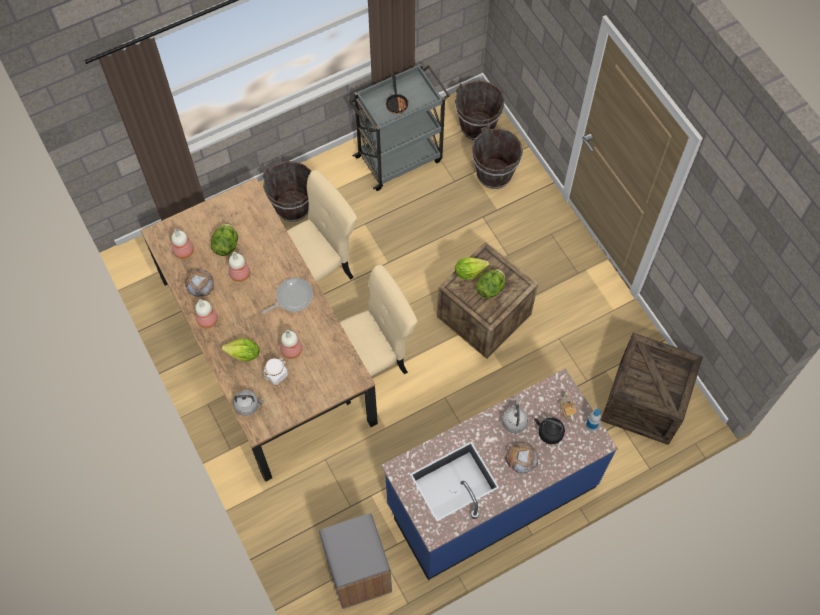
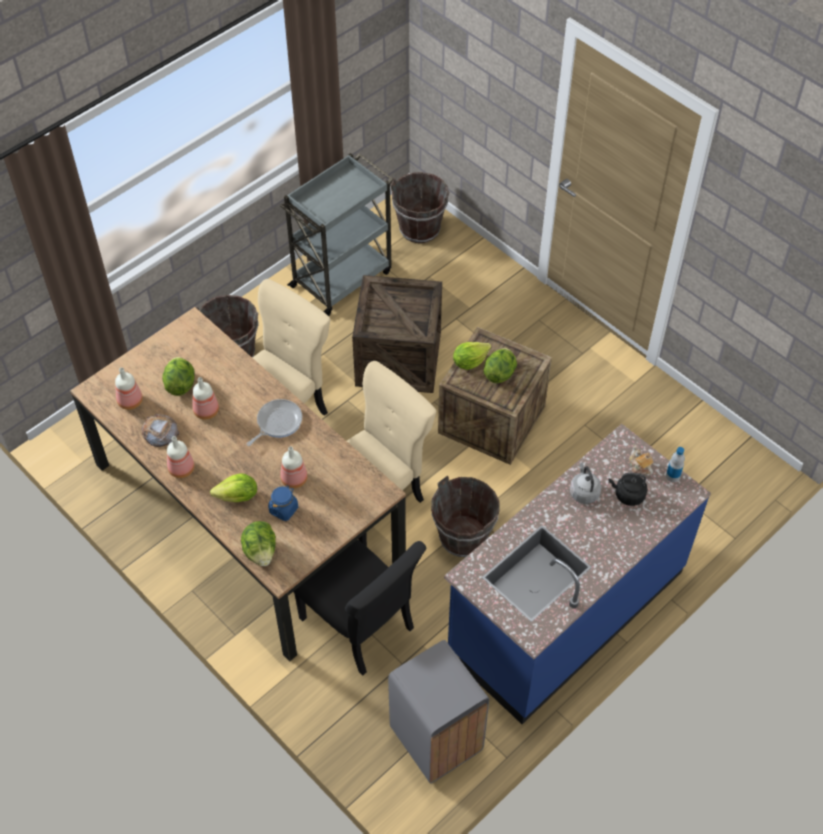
camera: 15 degrees left, 10 degrees down
(248, 405) = (260, 551): grey kettle -> lettuce
(276, 374) = (283, 509): white jar -> blue jar
(327, 467) = (359, 626): none -> black chair
(396, 102) = (335, 198): frying pan -> none
(493, 174) = (454, 273): brown bucket -> brown bucket (463, 537)
(521, 458) = (606, 530): bread -> none
(644, 402) = (703, 469): crate -> crate (398, 358)

